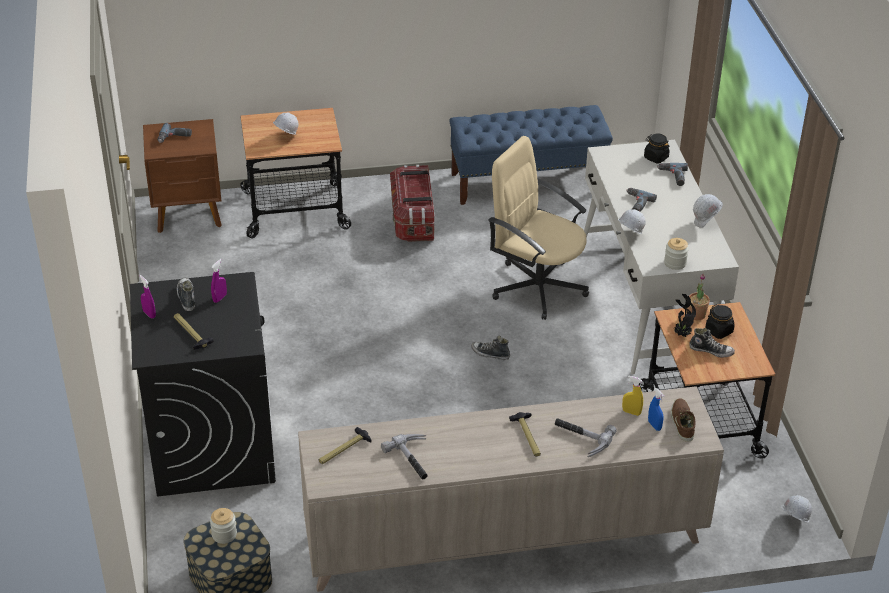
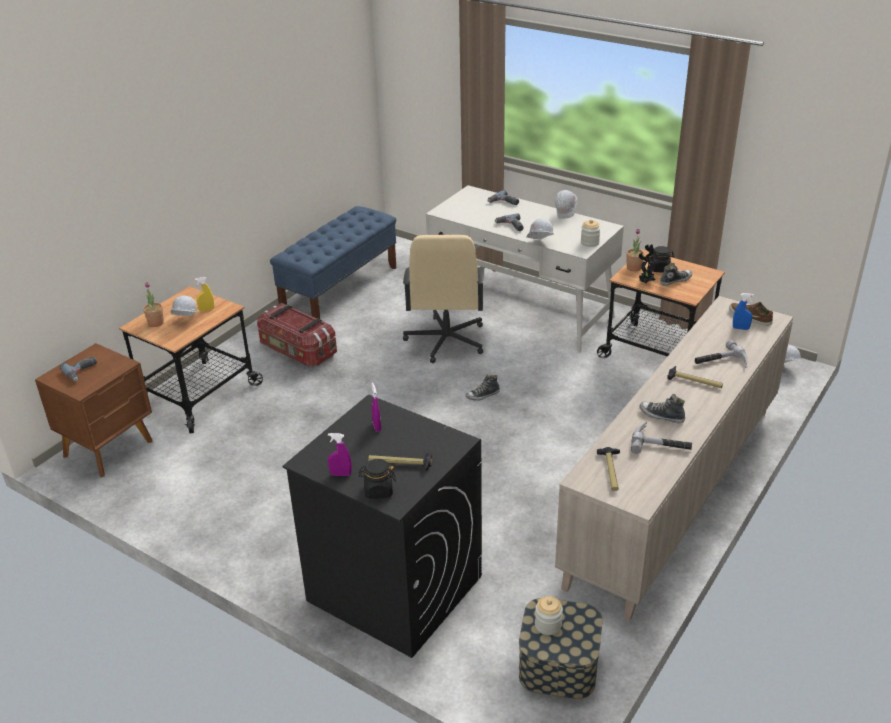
camera: 45 degrees left, 5 degrees down
(186, 297) = (349, 443): shoe -> shoe (661, 416)
(267, 126) = (156, 323): none -> potted plant
(537, 287) = (446, 341): beige office chair -> beige office chair turned 75 degrees counterclockwise
(631, 412) = (717, 330): yellow spray bottle -> yellow spray bottle (207, 310)
(656, 157) = (475, 198): black jar -> black jar (378, 490)

